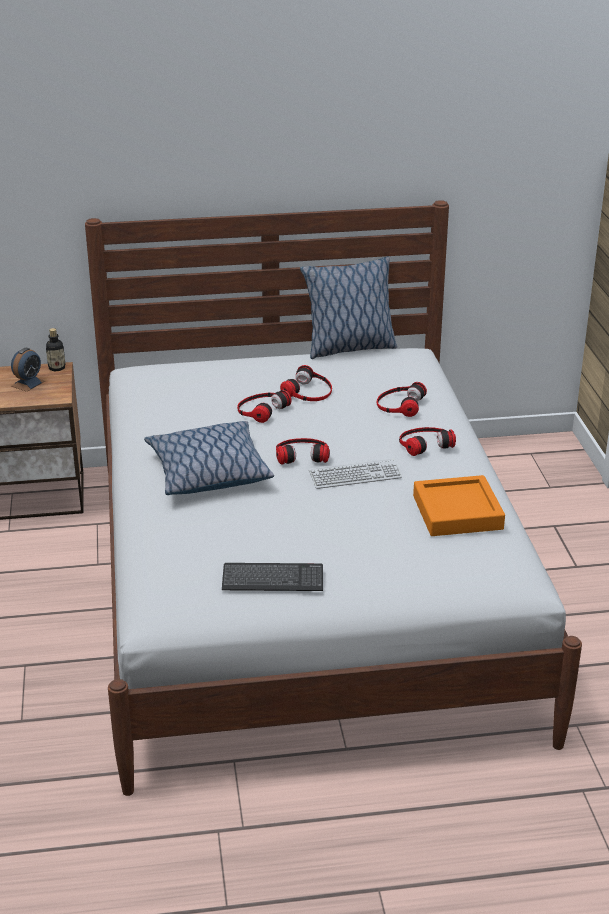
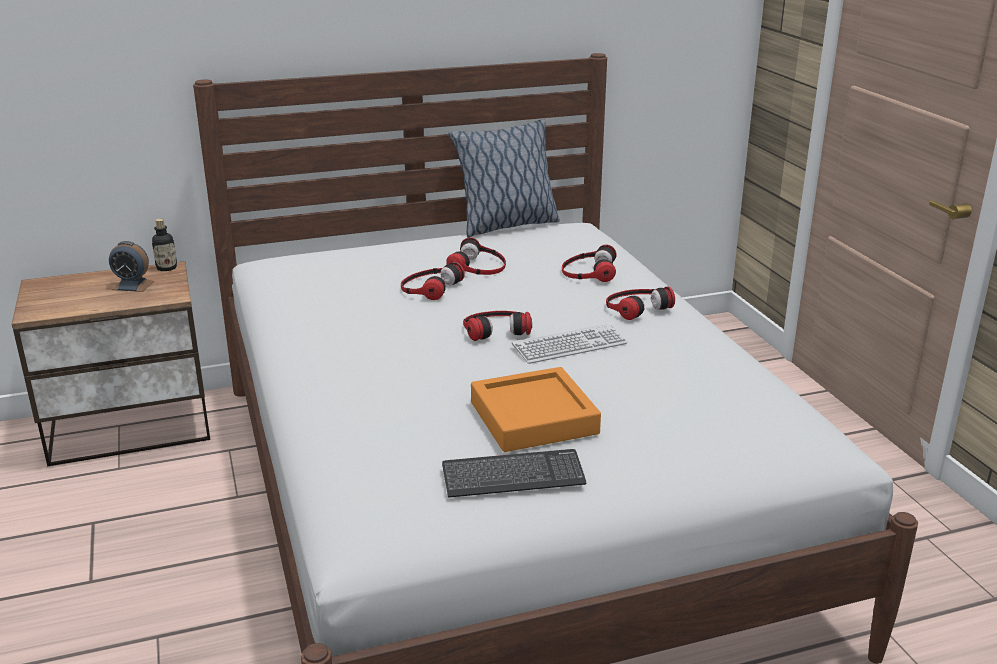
camera: 10 degrees left, 5 degrees down
(28, 383) = (133, 285): alarm clock -> alarm clock turned 75 degrees clockwise
(208, 472) = (385, 357): pillow -> none
(457, 512) = (712, 375): orange tray -> orange tray (533, 418)

